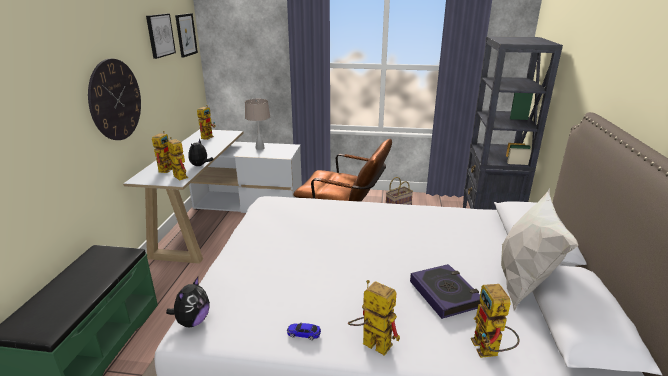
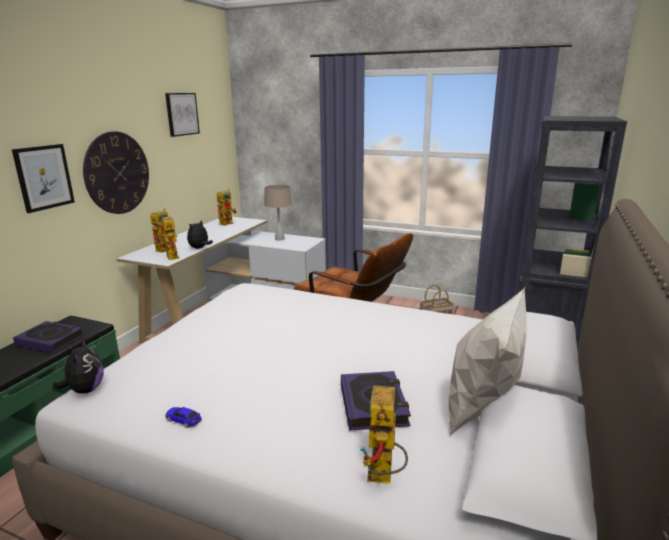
camera: 15 degrees right, 5 degrees down
(91, 274) = (50, 340): none -> book
(186, 35) = (216, 116): picture -> picture (44, 177)
(192, 321) = (85, 390): plush toy -> plush toy turned 45 degrees counterclockwise
(370, 343) = (247, 442): toy robot -> none

